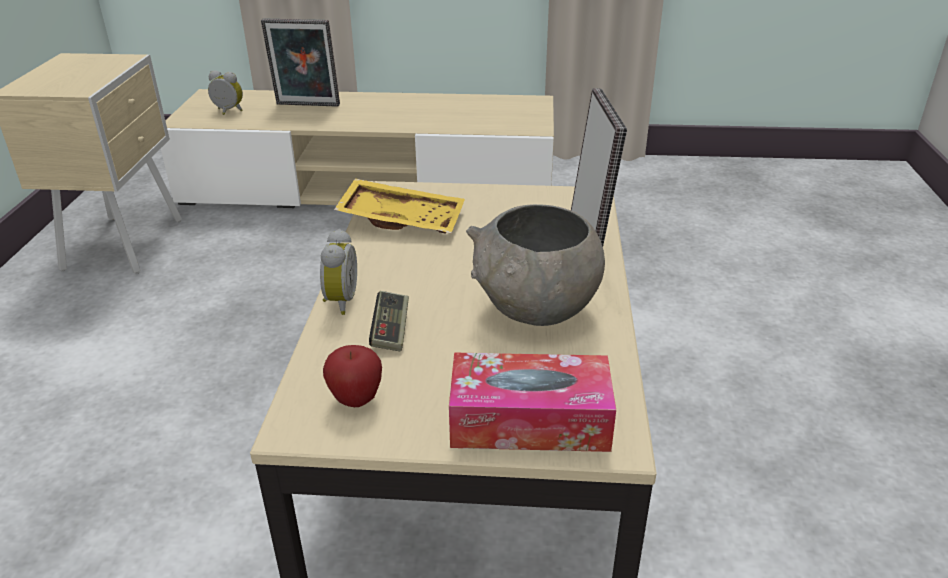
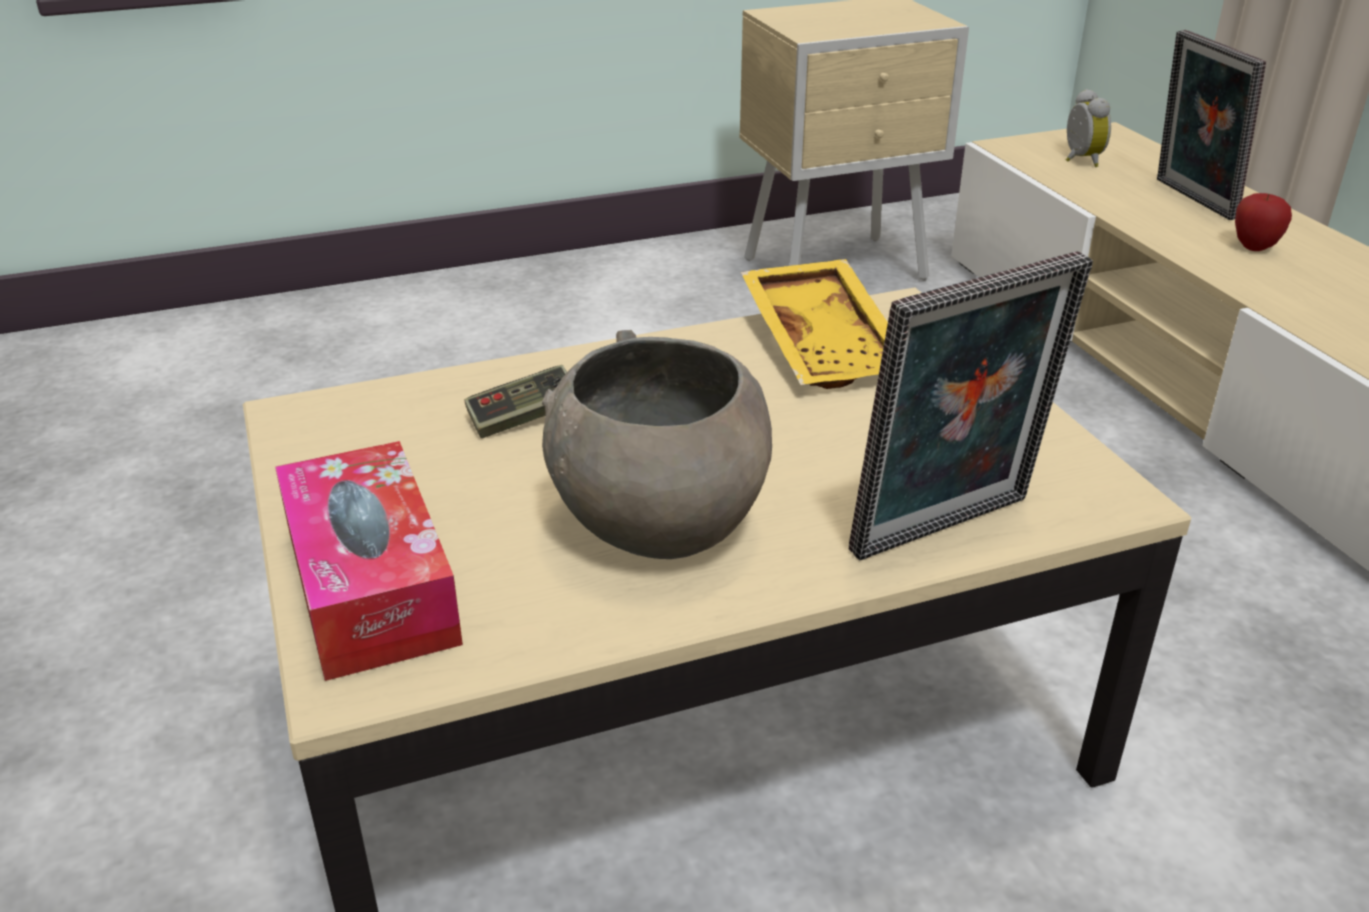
camera: 65 degrees right, 0 degrees up
(339, 301) = (568, 362): alarm clock -> none
(356, 399) = (361, 436): apple -> apple (1254, 247)

